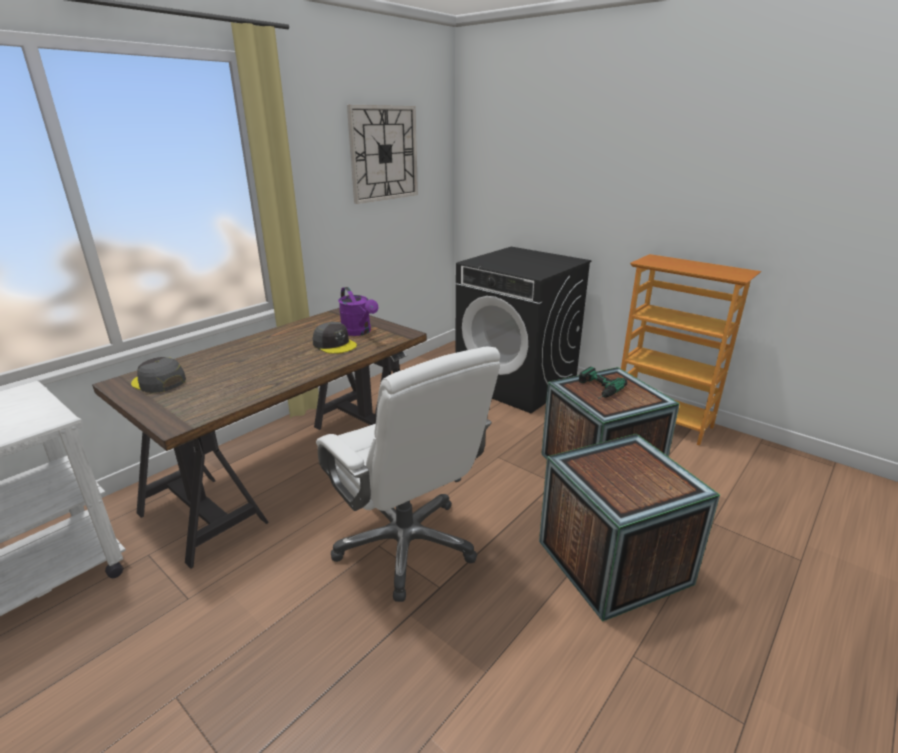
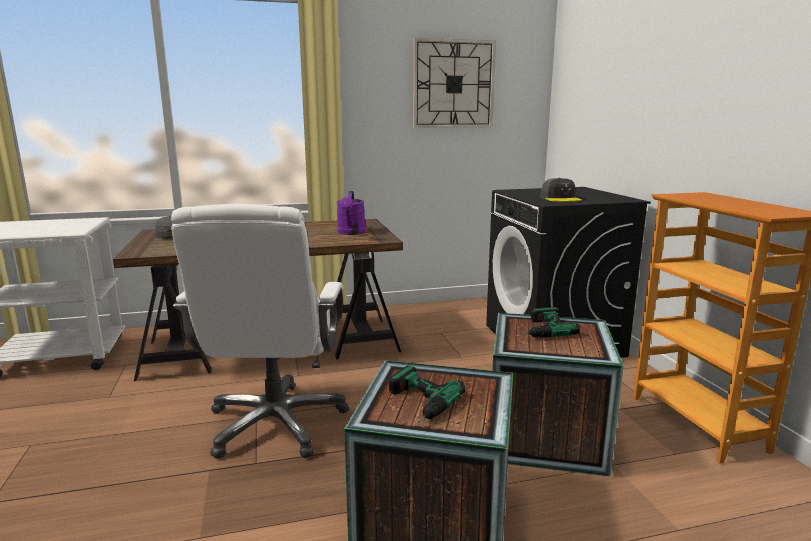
camera: 35 degrees right, 10 degrees down
(335, 344) = (317, 236): grey cap -> grey cap (560, 198)
(626, 485) = (415, 404): none -> power drill

